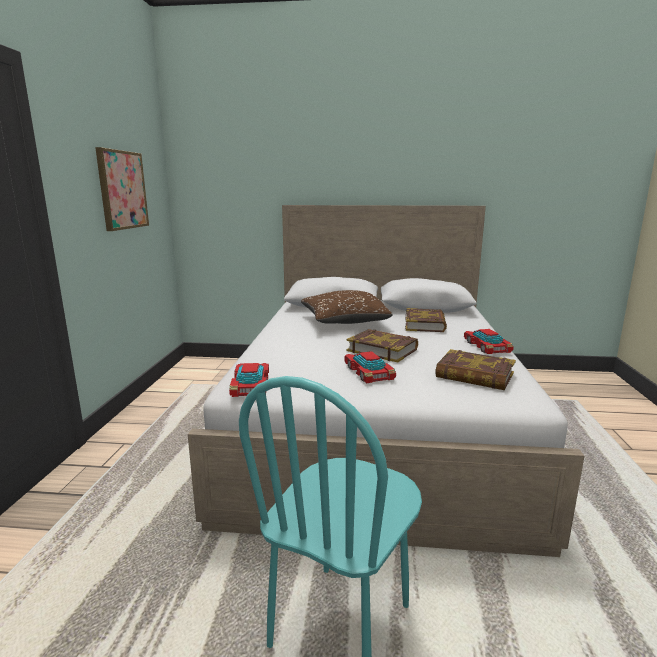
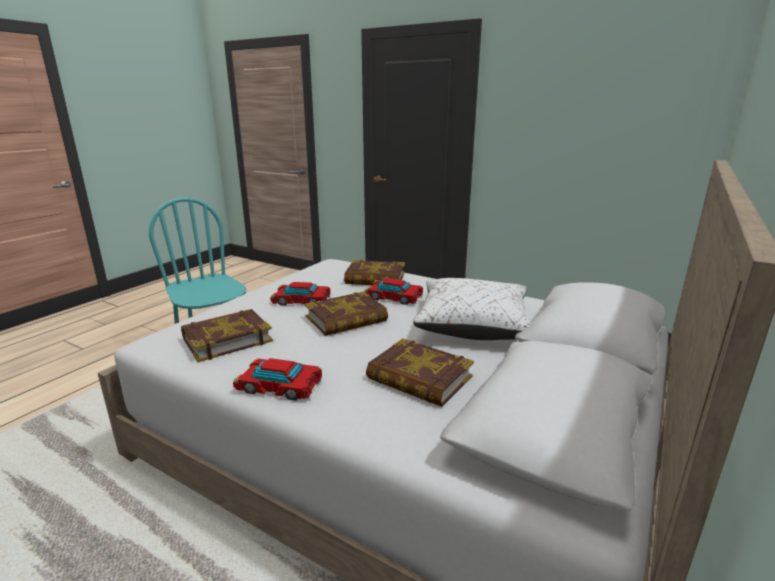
camera: 115 degrees right, 5 degrees up
(122, 190) = (589, 121): picture -> none
(251, 385) = (331, 266): toy car -> toy car (393, 297)
(279, 358) = (375, 278): none -> book
(344, 322) = (473, 325): brown pillow -> white pillow

